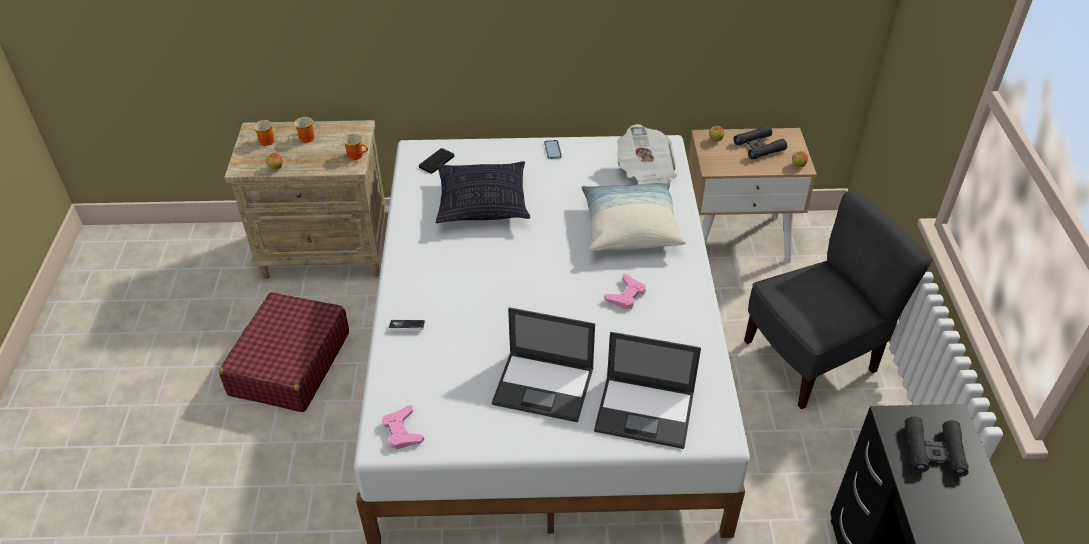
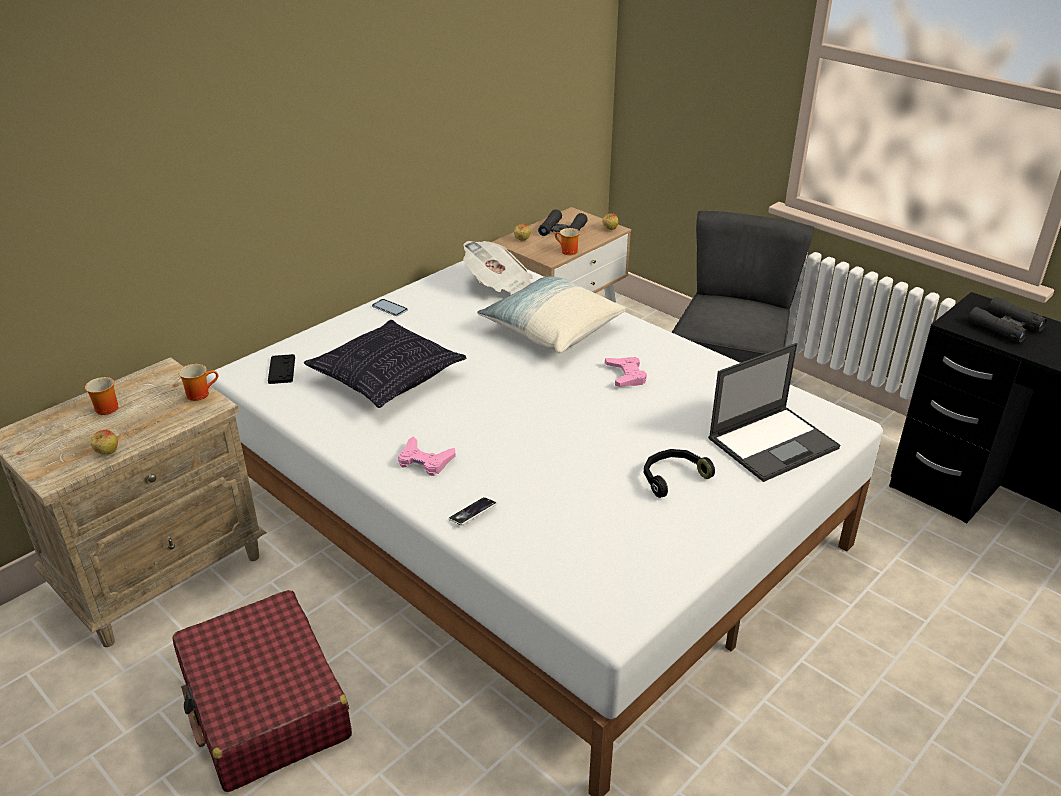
camera: 45 degrees left, 10 degrees down
(265, 140) = (49, 436): mug -> mug (567, 251)
(402, 431) = (612, 598): pink game controller -> pink game controller (425, 461)
(544, 386) = (672, 477): laptop -> black headphones

